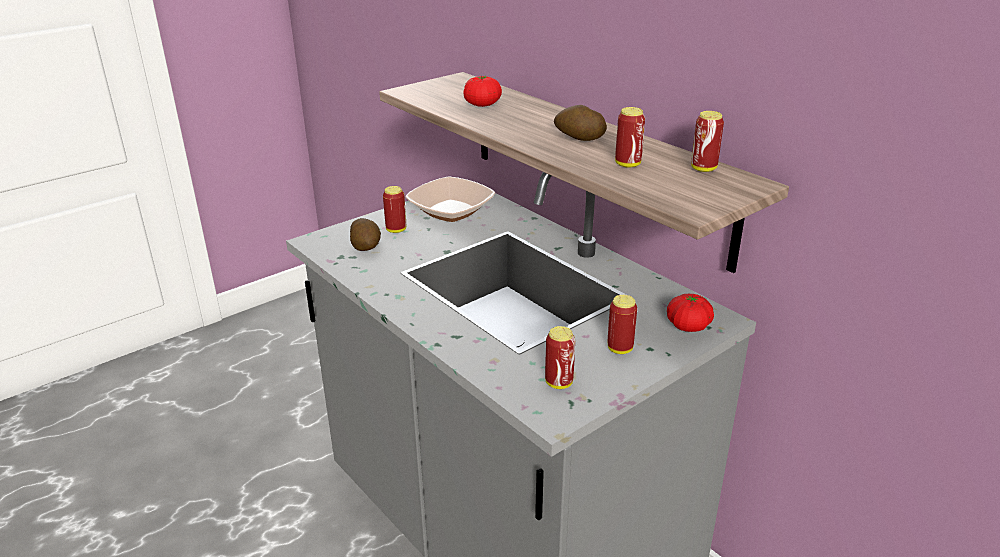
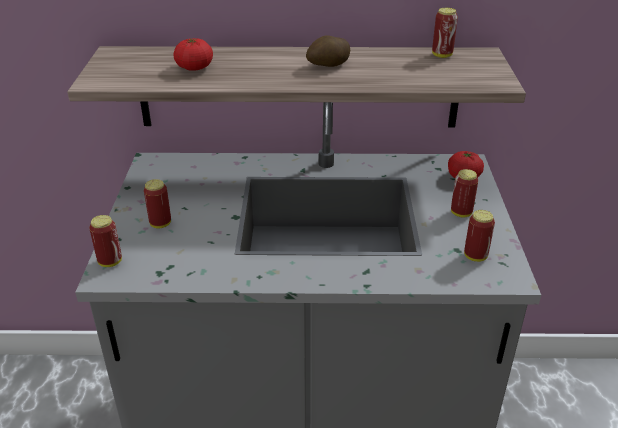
camera: 50 degrees left, 5 degrees up
(366, 247) = (165, 252): potato -> none
(451, 211) = (173, 184): bowl -> none
(627, 164) = (400, 71): can -> can (110, 262)

